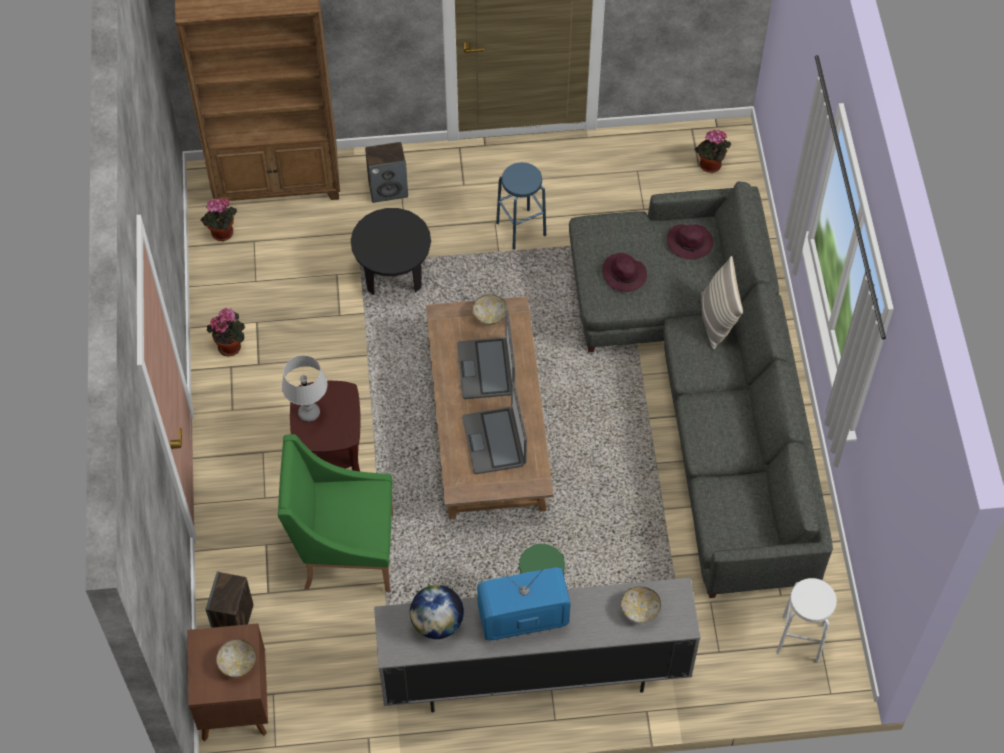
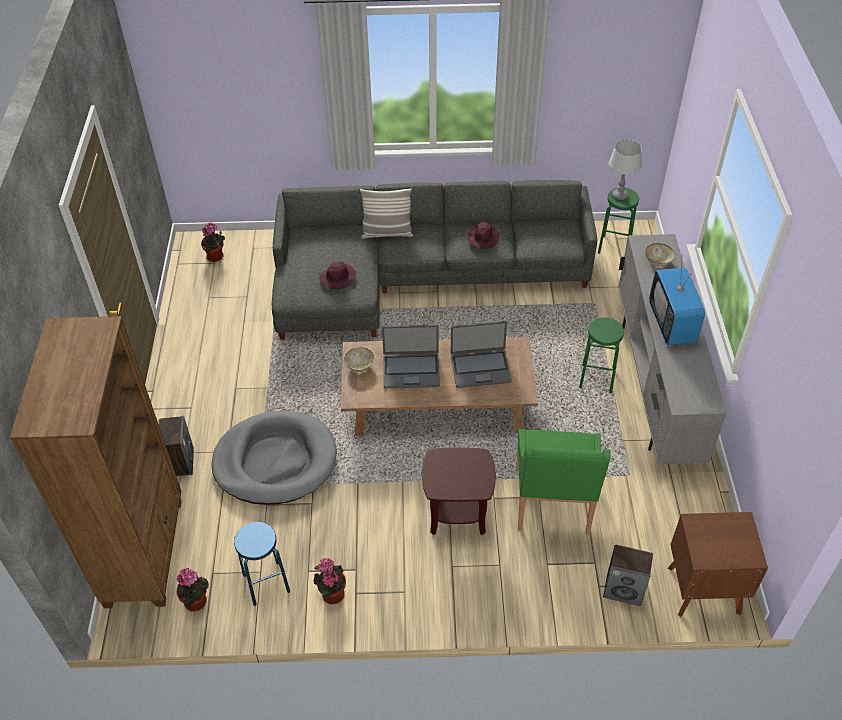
camera: 85 degrees left, 10 degrees down
(237, 664) = (723, 529): bowl -> none
(309, 413) = (456, 484): grey table lamp -> grey table lamp (619, 195)
(393, 274) = (275, 461): black side table -> grey dog bed
(437, 623) = (681, 374): globe -> none
(521, 229) = (248, 371): blue stool -> blue stool (266, 583)
(690, 243) = (315, 240): purple hat -> purple hat (483, 238)
(800, 638) = (614, 247): white stool -> green stool

